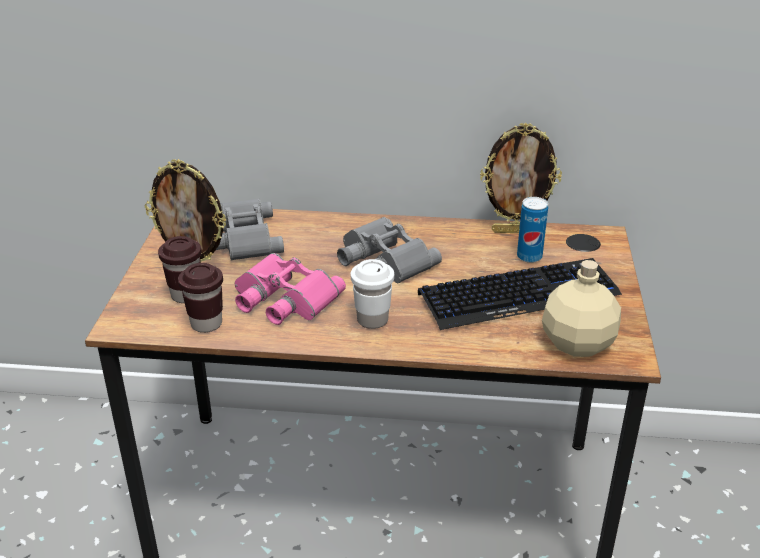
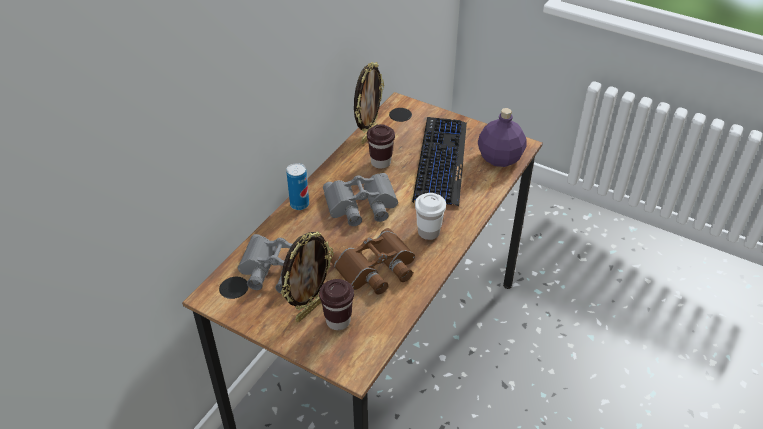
camera: 65 degrees left, 10 degrees up
(206, 324) = (383, 318): brown cup -> brown cup (380, 162)
(283, 299) = (376, 268): pink binoculars -> brown binoculars
(529, 257) = (402, 141): can -> can (299, 204)
(578, 344) = (500, 158): beige bottle -> purple bottle

